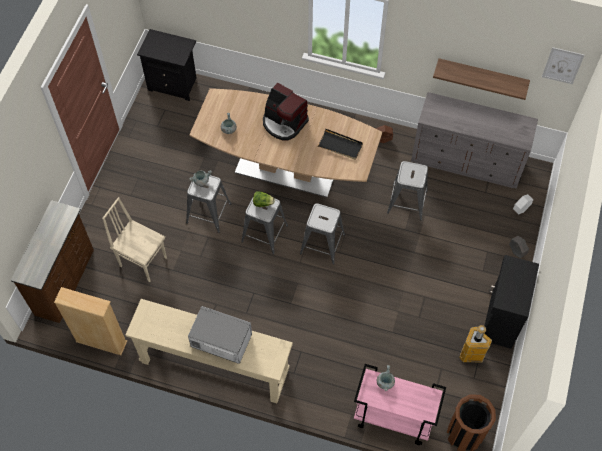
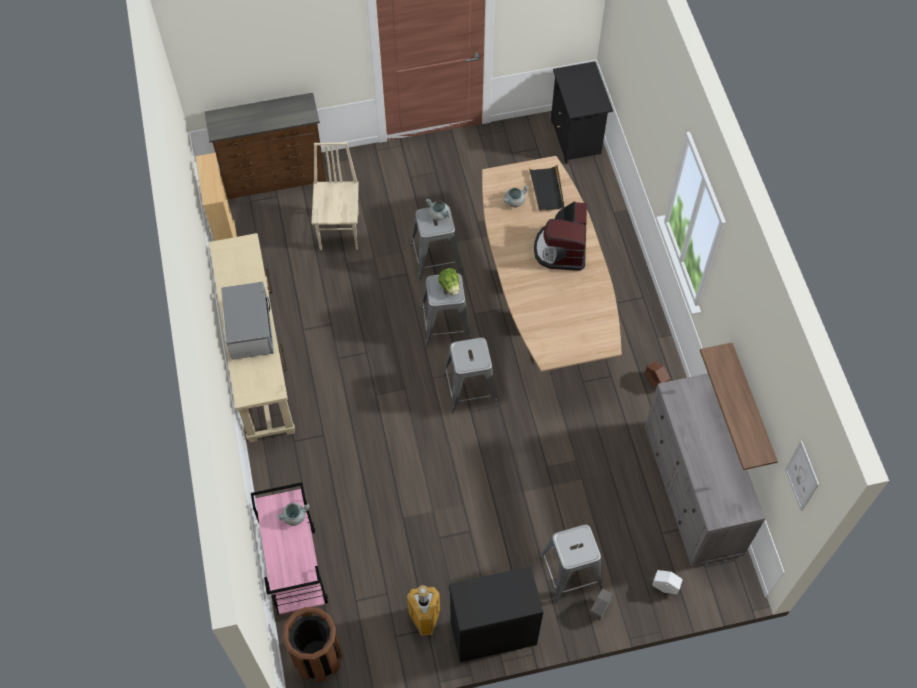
camera: 60 degrees right, 0 degrees up
(340, 145) = (570, 320): black tray -> black tray (547, 190)
(407, 202) = (586, 450): grey stool -> grey stool (570, 572)

